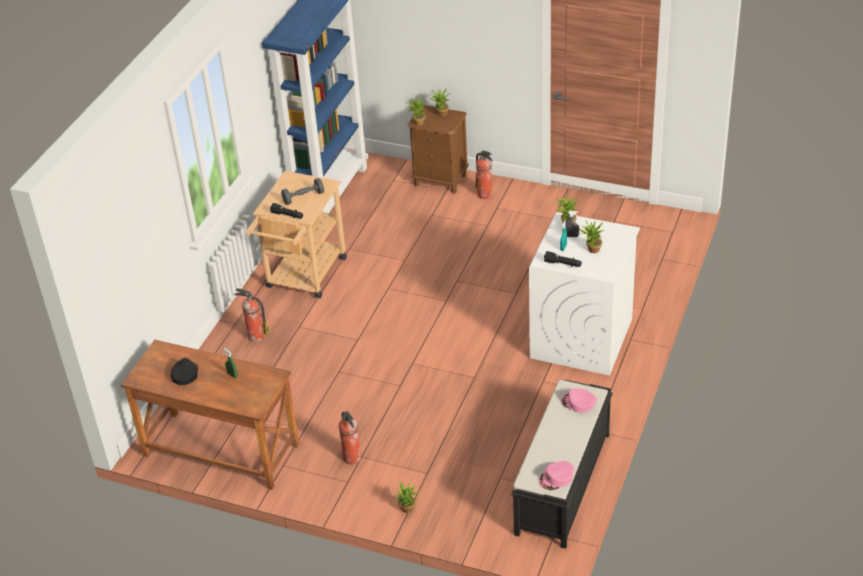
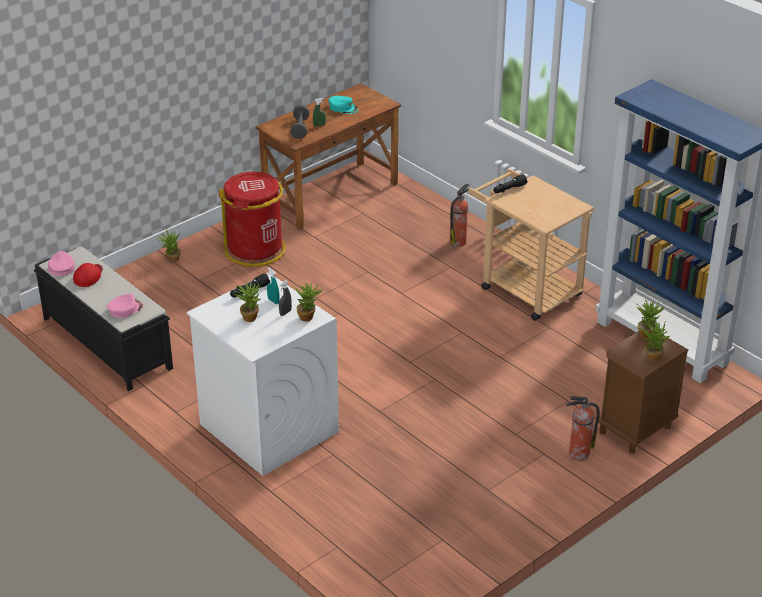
camera: 115 degrees right, 5 degrees down
(184, 374) = (343, 108): black cap -> turquoise cap
(303, 197) = (533, 205): grey dumbbell -> grey dumbbell (300, 128)
(352, 458) = (255, 250): fire extinguisher -> red trash can
(554, 452) = (89, 276): none -> red cap

